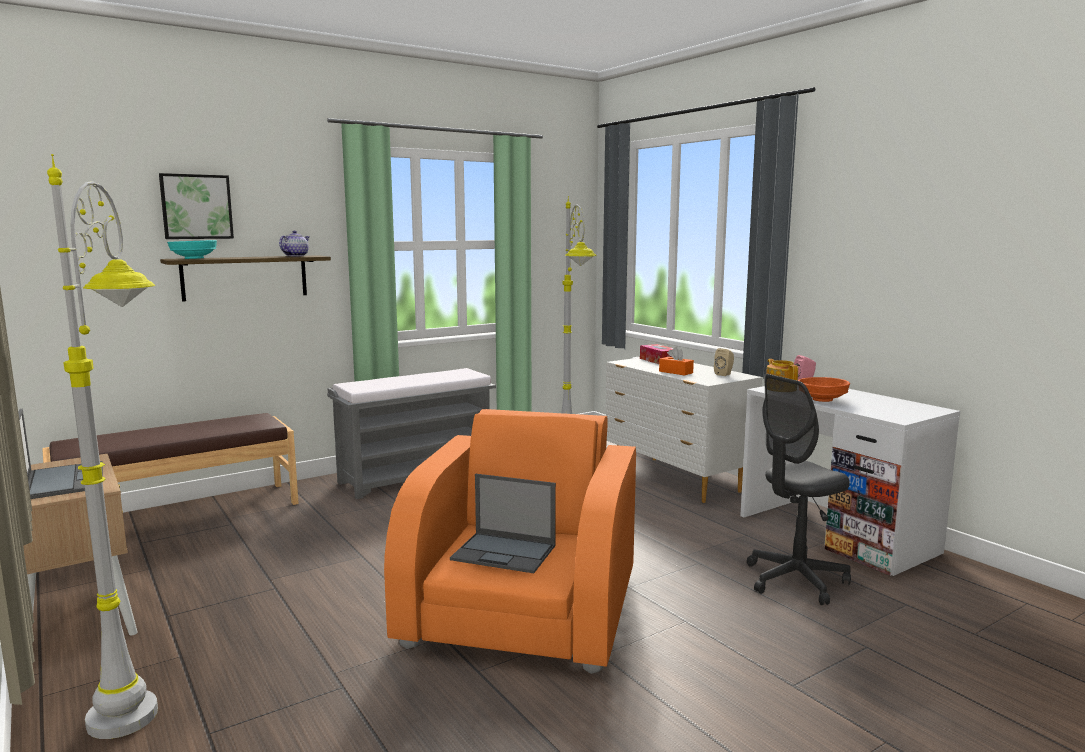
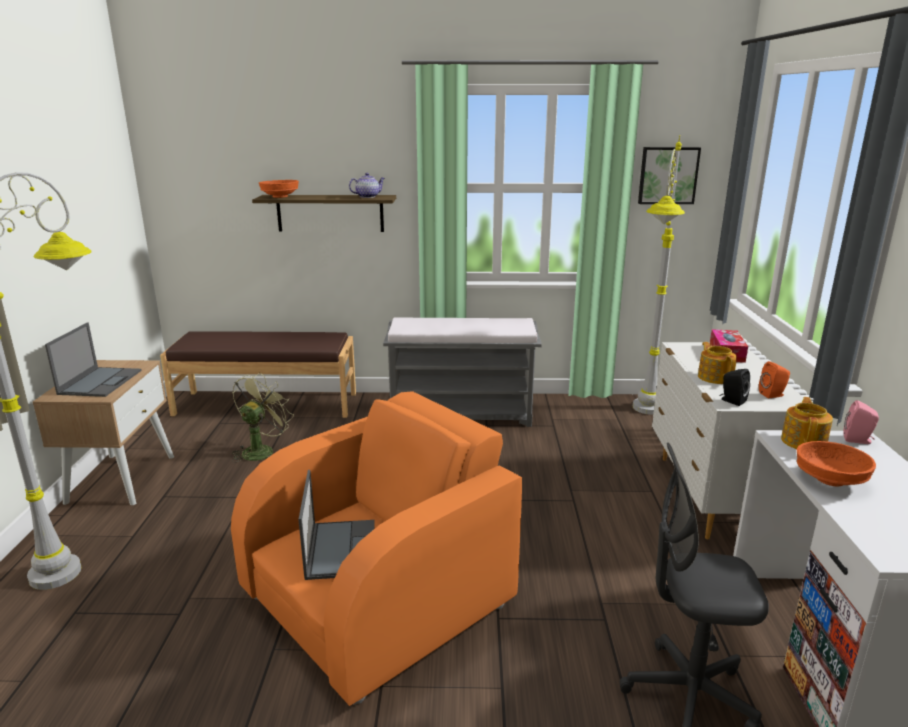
camera: 35 degrees right, 10 degrees up
(194, 258) = (280, 197): turquoise bowl -> orange bowl
(196, 207) = (290, 149): picture -> picture (667, 175)
(236, 550) = (261, 450): none -> green fan
(505, 553) = (341, 548): laptop -> laptop turned 150 degrees counterclockwise
(676, 372) = (715, 377): orange tissue box -> teapot
(707, 380) = (731, 401): none -> black speaker
(724, 374) = (773, 395): beige speaker -> orange speaker

